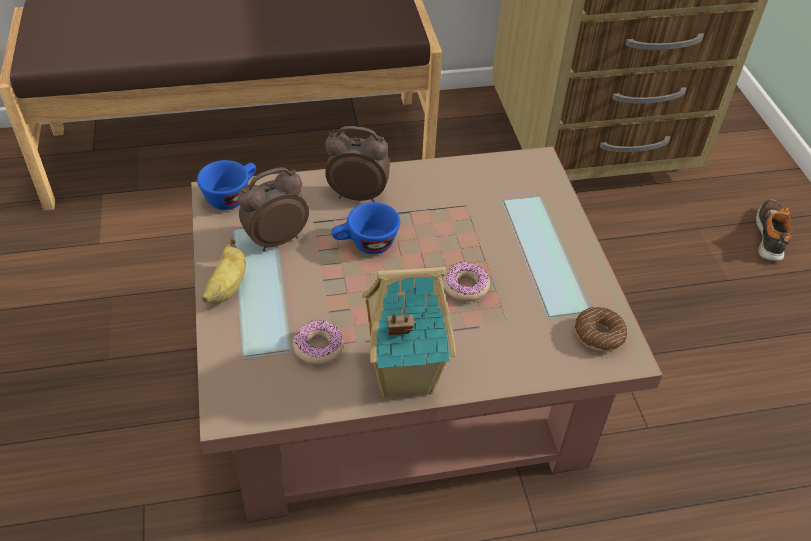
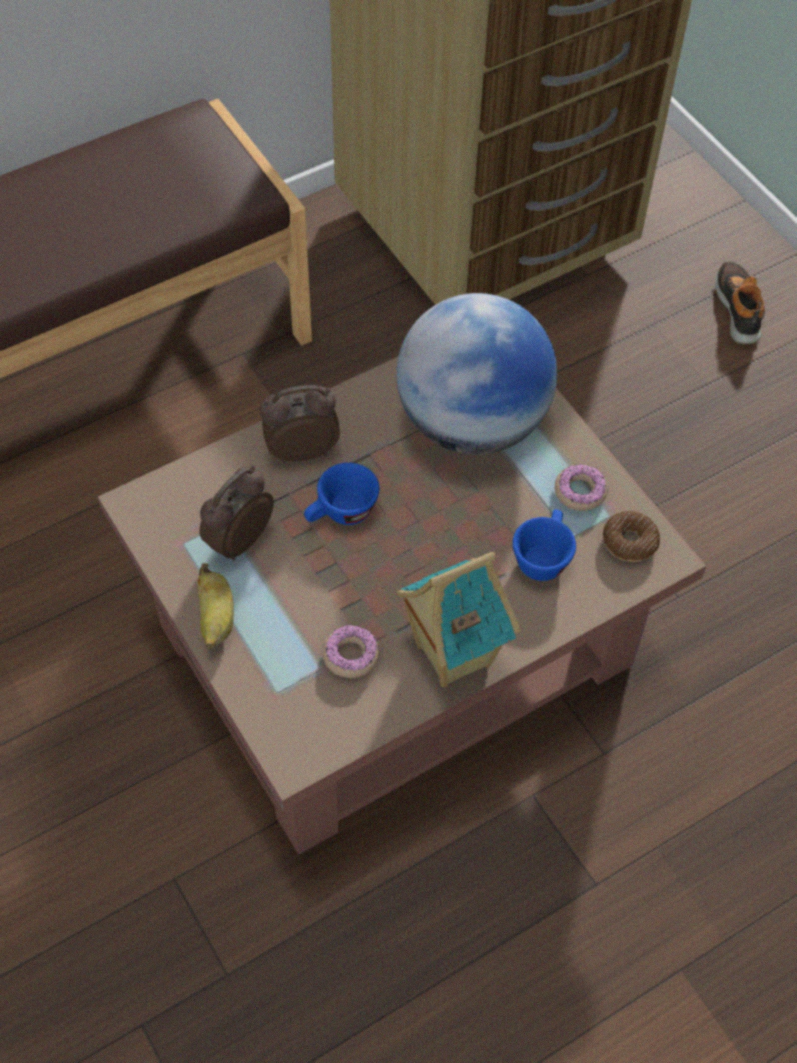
camera: 20 degrees left, 10 degrees up
(231, 196) = (156, 500): blue cup -> blue cup (542, 556)
(465, 286) = (471, 530): donut -> donut (580, 492)
(501, 212) = (471, 422): none -> globe

